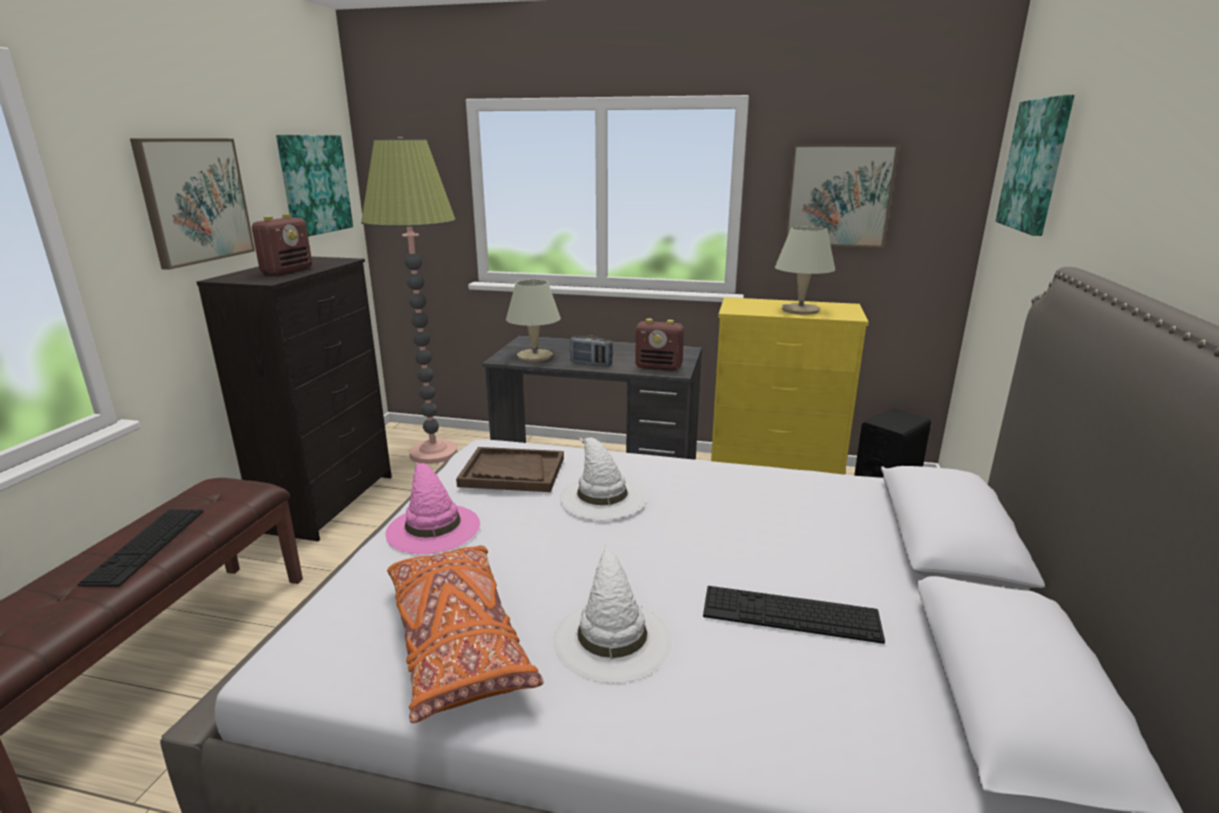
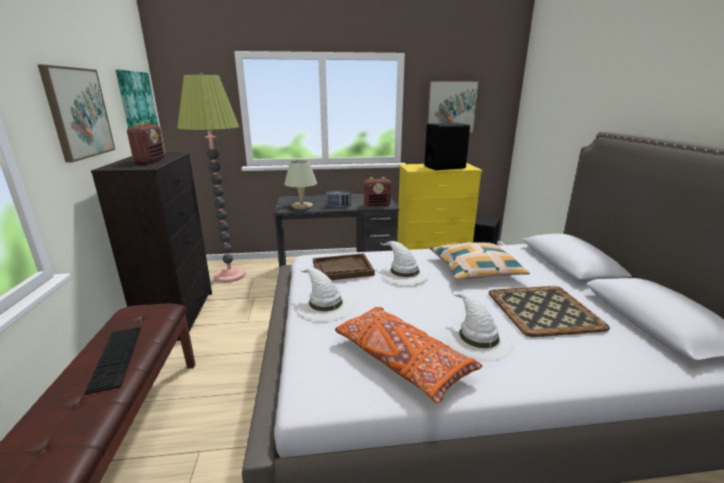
camera: 20 degrees left, 0 degrees up
(432, 527) = (324, 305): pink hat -> white hat
(738, 512) = (475, 269): none -> pillow
(790, 614) = (544, 309): keyboard -> tray
(800, 310) = (445, 167): beige table lamp -> black speaker
(1035, 165) = (554, 88): picture -> none

